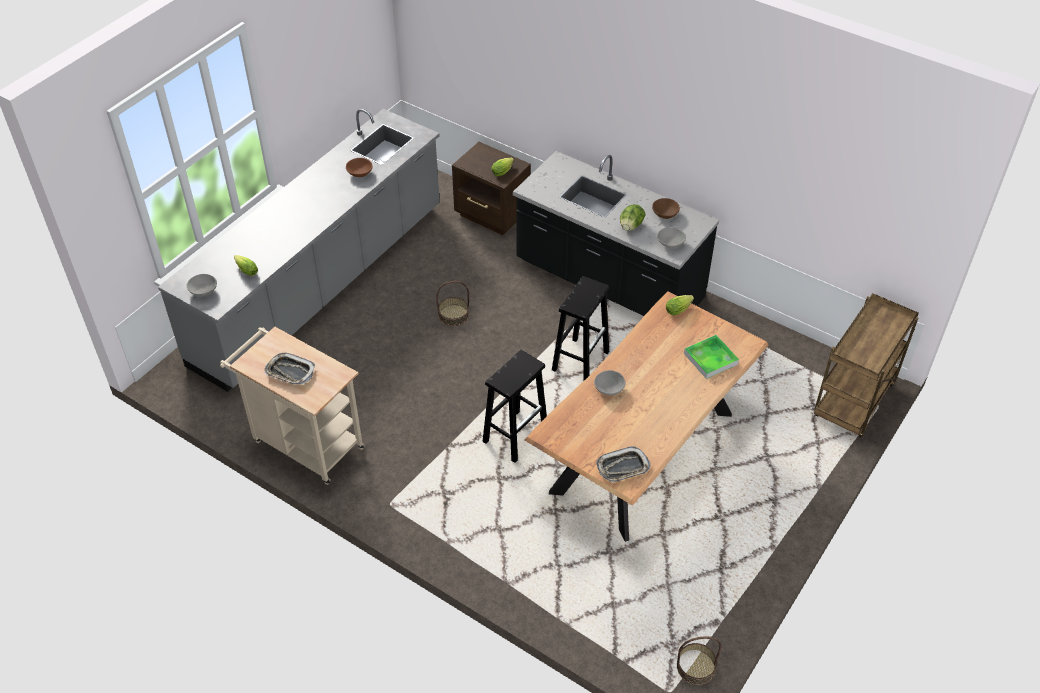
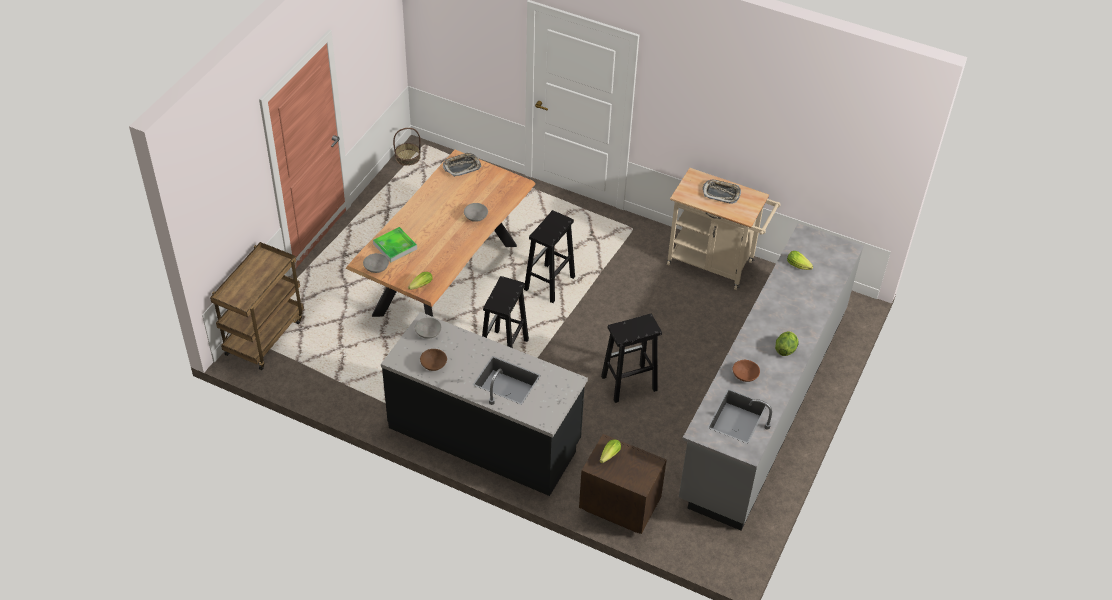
camera: 170 degrees right, 0 degrees up
(203, 291) = (823, 244): grey bowl -> grey bowl (376, 268)
(453, 315) = (628, 384): basket -> black stool
(631, 226) = (466, 348): lettuce -> lettuce (785, 349)

